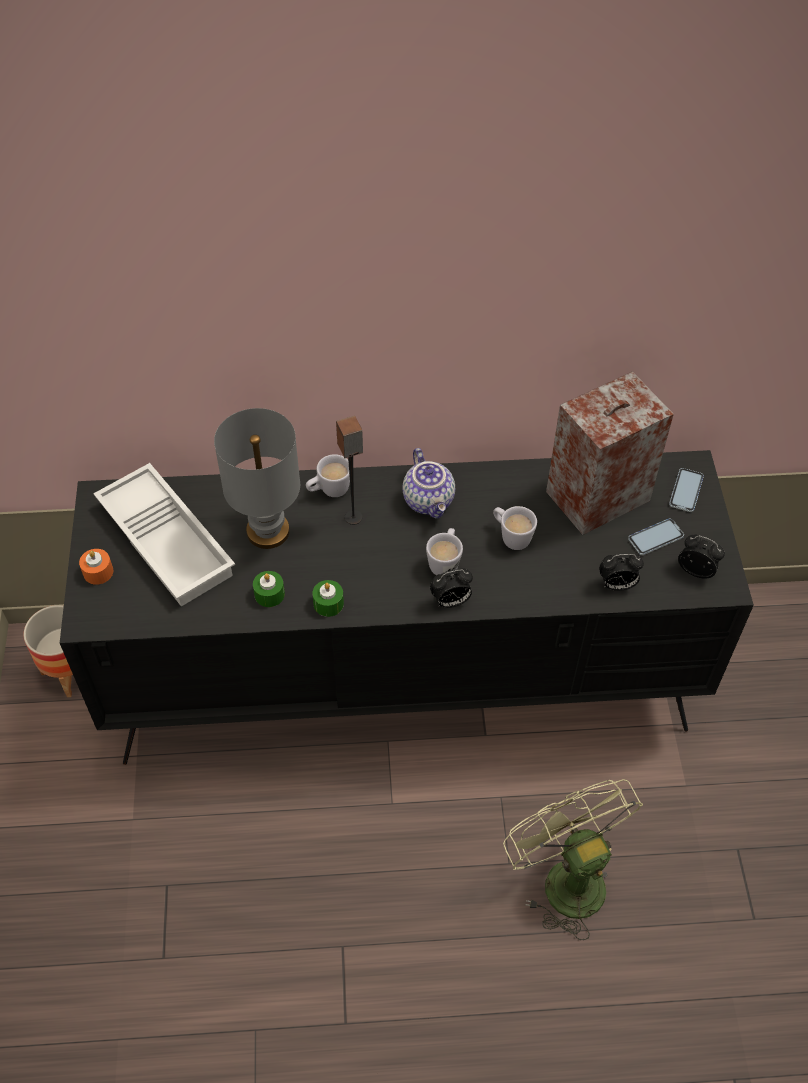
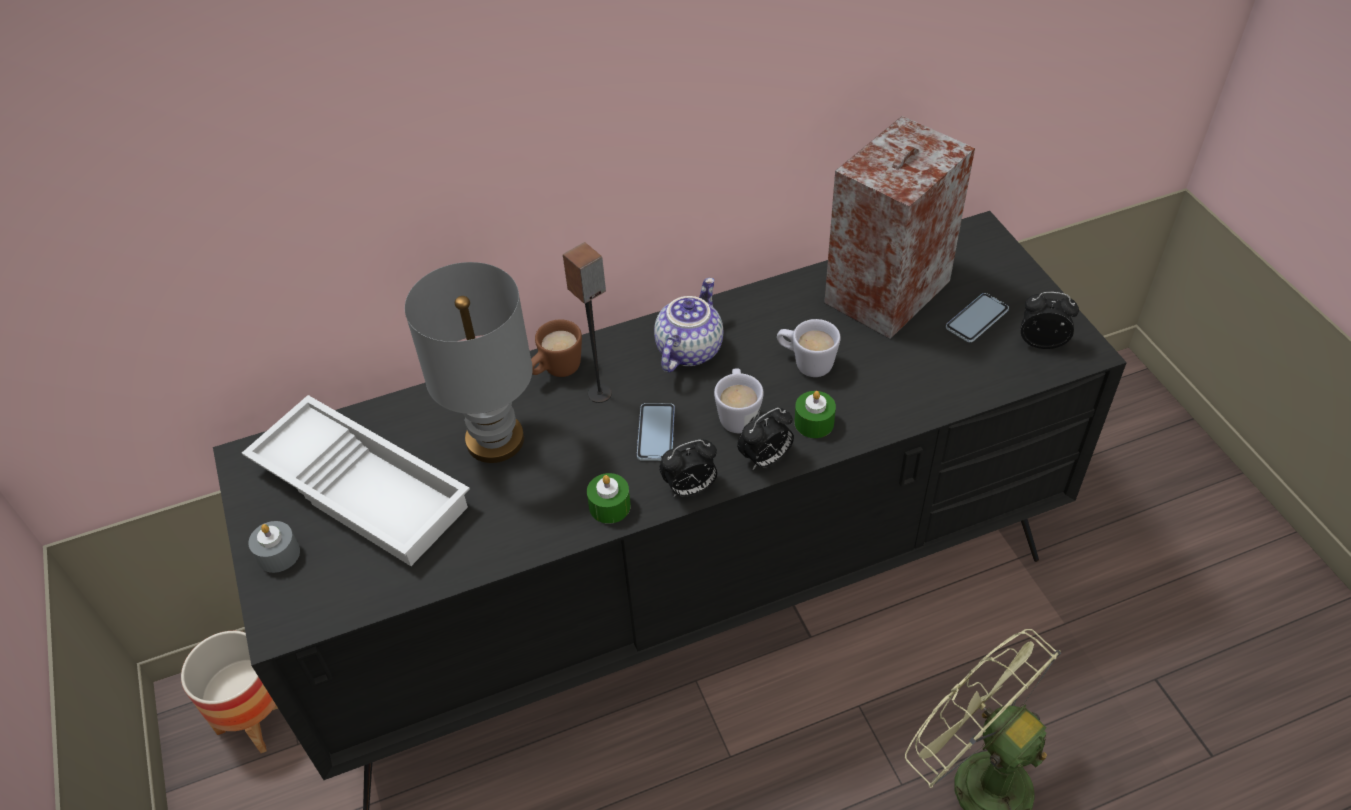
camera: 15 degrees left, 5 degrees down
(98, 572) = (278, 554): orange candle -> grey candle
(269, 594) = (526, 517): green candle -> green candle (814, 422)
(329, 491) = (556, 371): white mug -> brown mug
(430, 500) = (688, 349): teapot -> teapot turned 120 degrees counterclockwise
(616, 585) = (958, 384): alarm clock -> alarm clock (690, 489)
(686, 491) = (985, 259): phone -> phone (656, 433)

